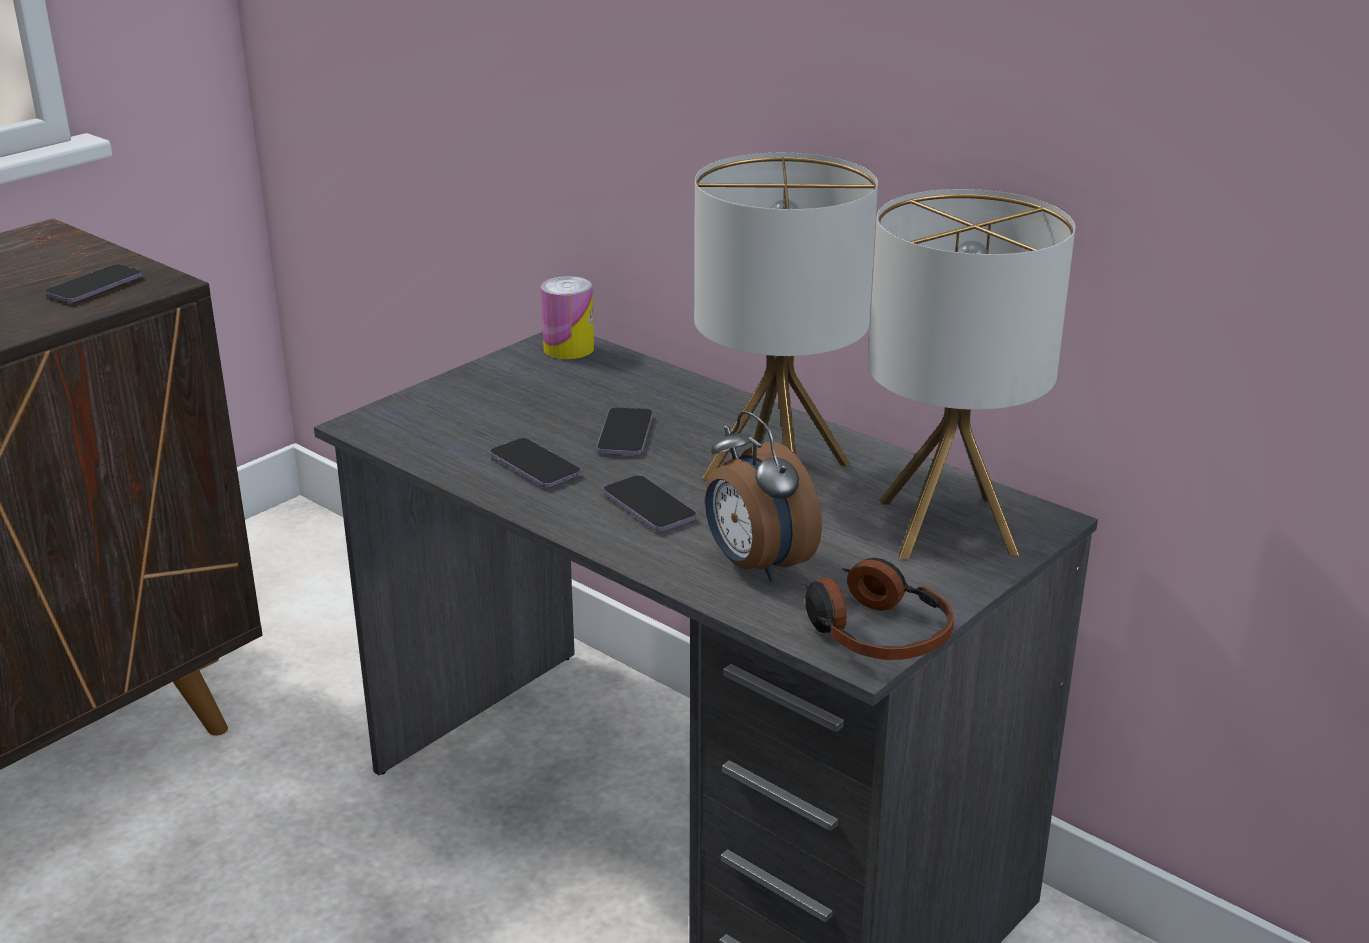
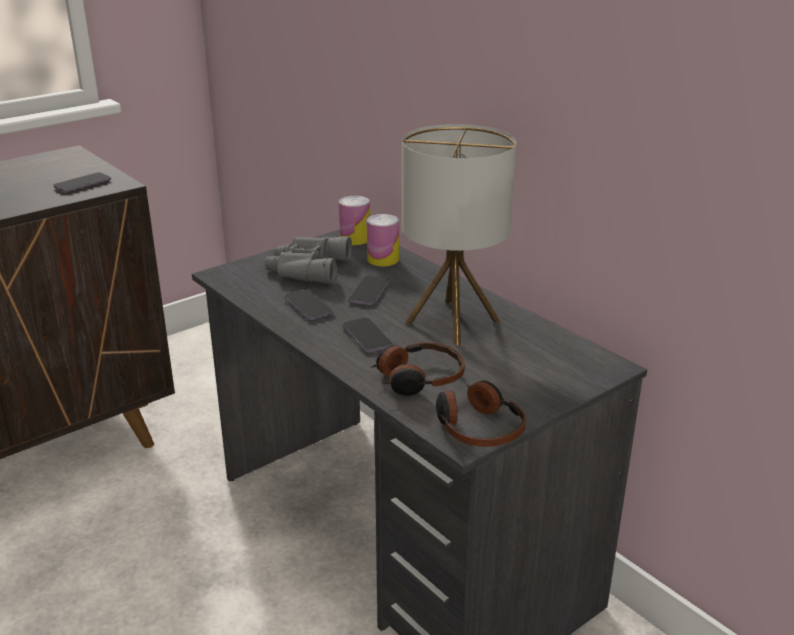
camera: 10 degrees right, 0 degrees up
(506, 403) = (306, 268): none -> grey binoculars
(627, 379) = (383, 259): none -> can
(755, 565) = (418, 378): alarm clock -> headphones
(948, 526) = (547, 365): table lamp -> none

